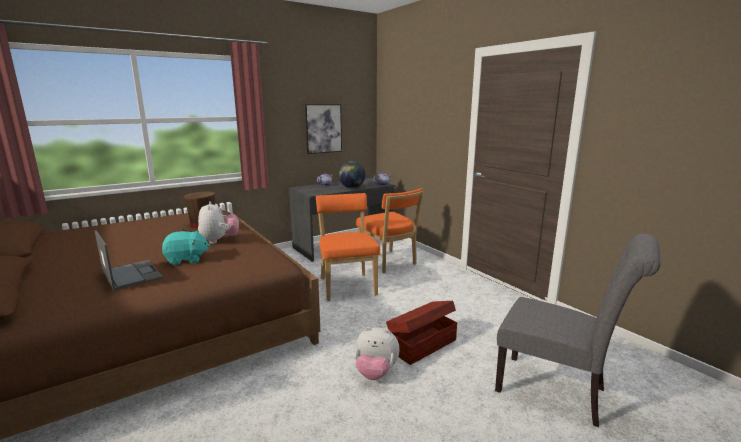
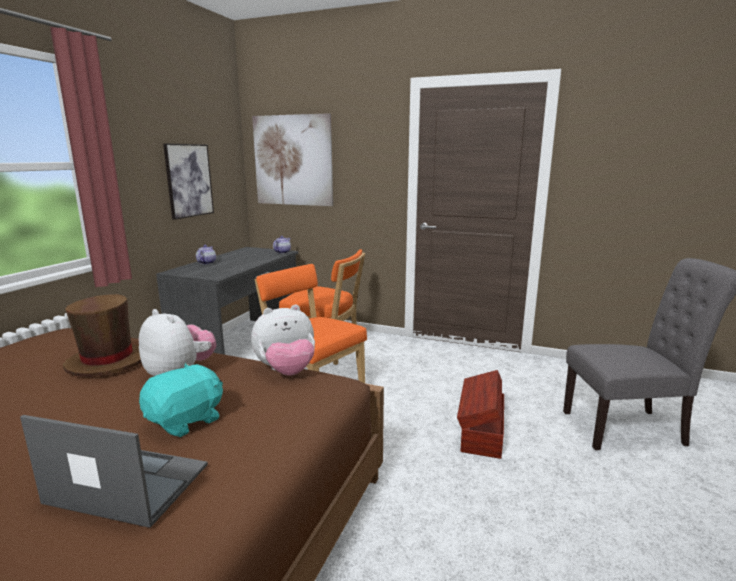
camera: 35 degrees left, 0 degrees up
(352, 188) = (252, 261): globe -> none
(375, 373) = (483, 484): plush toy -> plush toy (286, 371)
(401, 116) = (293, 160): none -> picture

